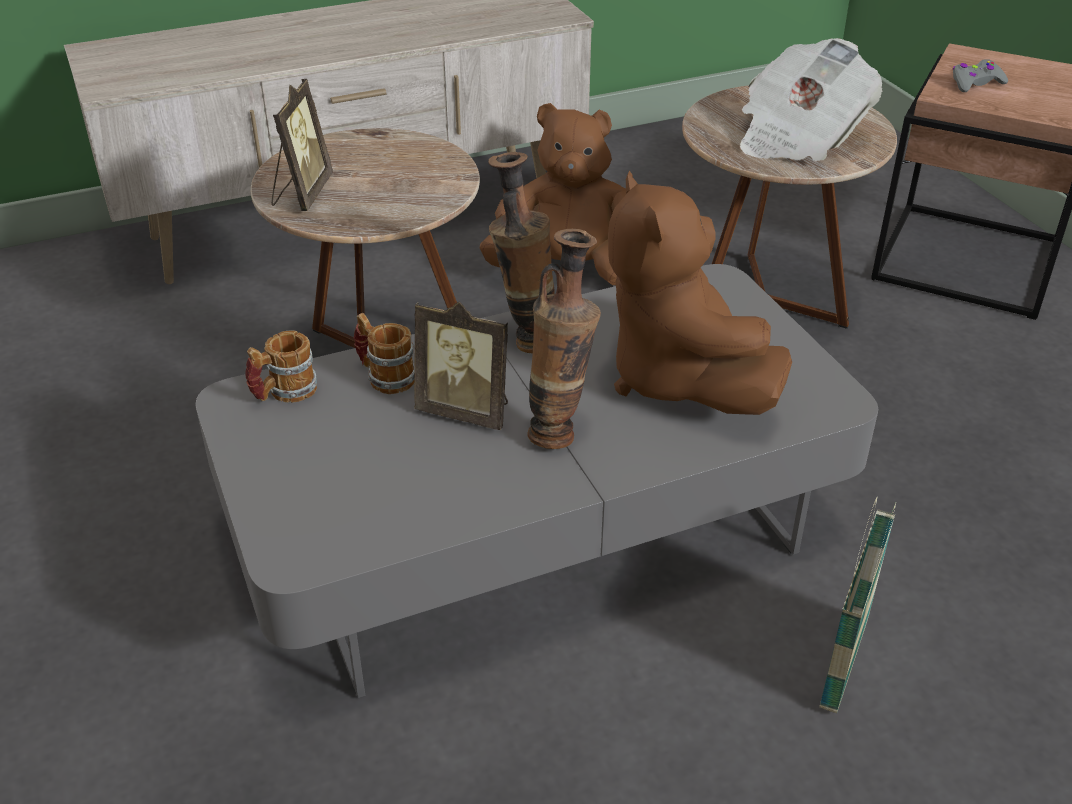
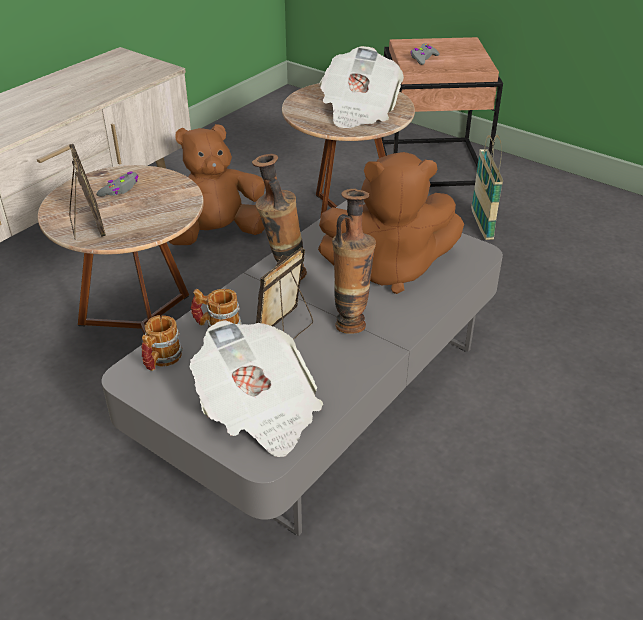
camera: 30 degrees left, 0 degrees up
(339, 500) = (259, 411): none -> newspaper
(380, 160) = (120, 189): none -> grey game controller
(466, 410) = (286, 329): picture frame -> picture frame turned 135 degrees clockwise
(679, 378) = (388, 268): brown plush toy -> brown plush toy turned 45 degrees counterclockwise
(843, 664) = (535, 398): basket -> basket (481, 225)

